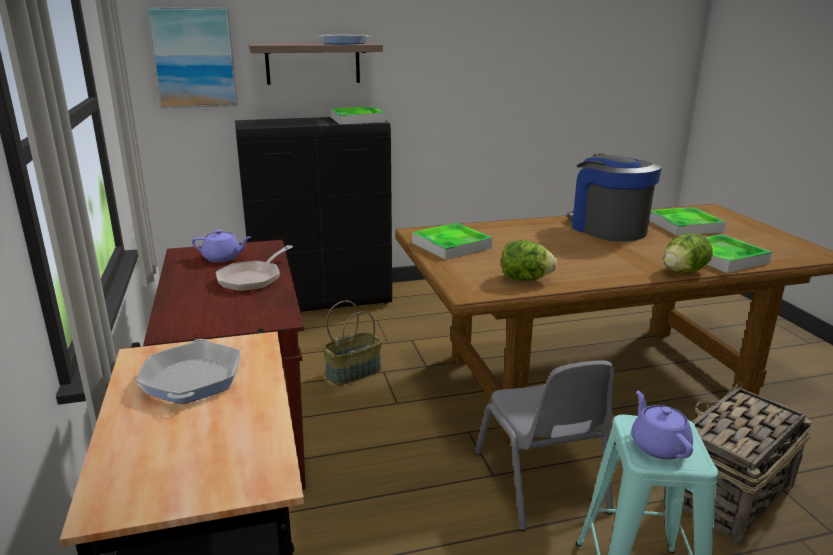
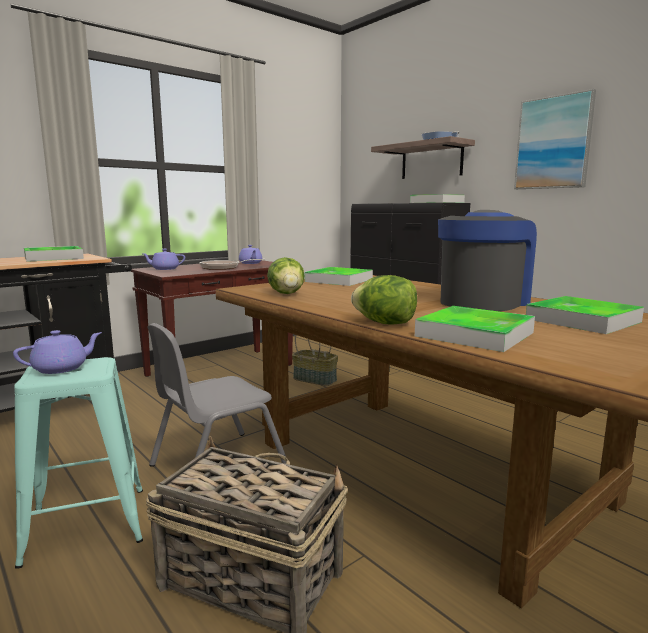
camera: 65 degrees right, 10 degrees down
(192, 379) = (53, 258): frying pan -> tray
(194, 57) = (368, 162): picture -> picture (553, 143)
(202, 317) = (164, 269): none -> purple teapot

